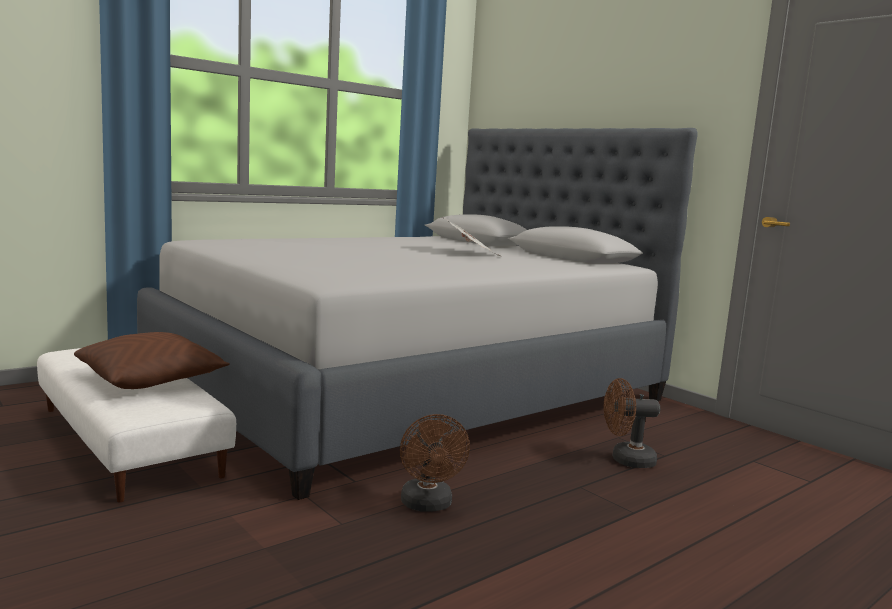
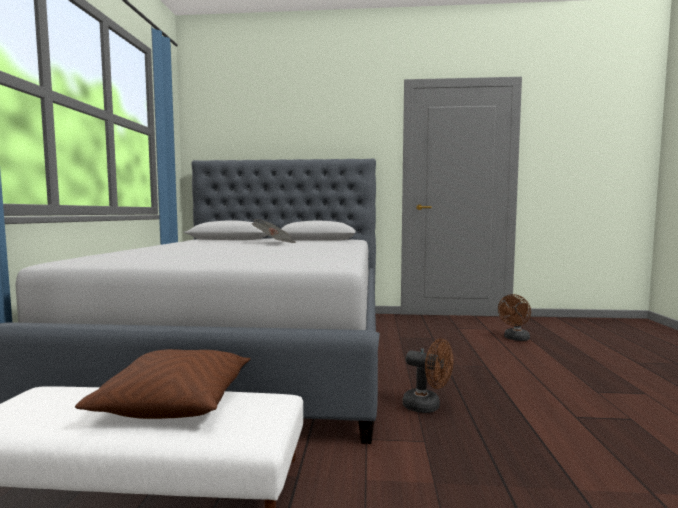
camera: 45 degrees left, 5 degrees down
(626, 460) = (428, 346): brown fan -> brown fan (515, 339)

